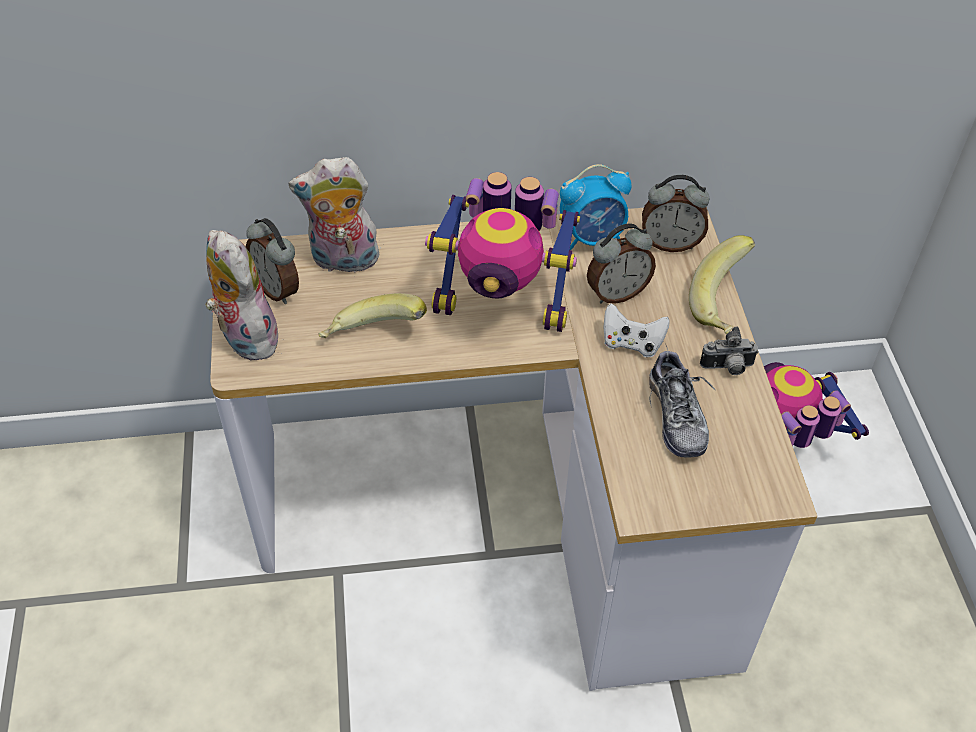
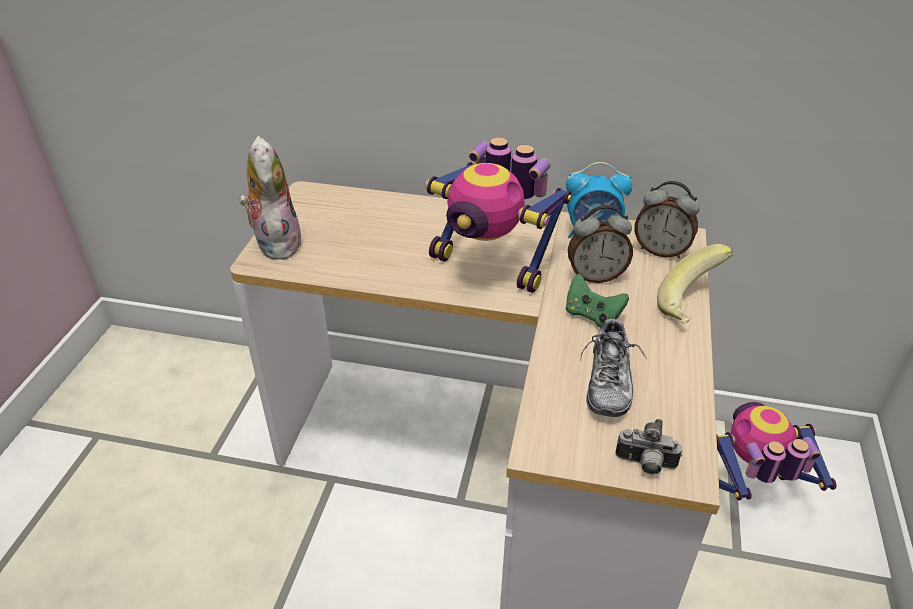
camera: 20 degrees right, 10 degrees down
(278, 289) = (320, 218): alarm clock -> none
(343, 261) = (379, 210): plush toy -> none
(374, 339) = (373, 265): banana -> none
(632, 343) = (592, 315): white game controller -> green game controller
(727, 368) = (675, 354): camera -> camera (645, 465)

